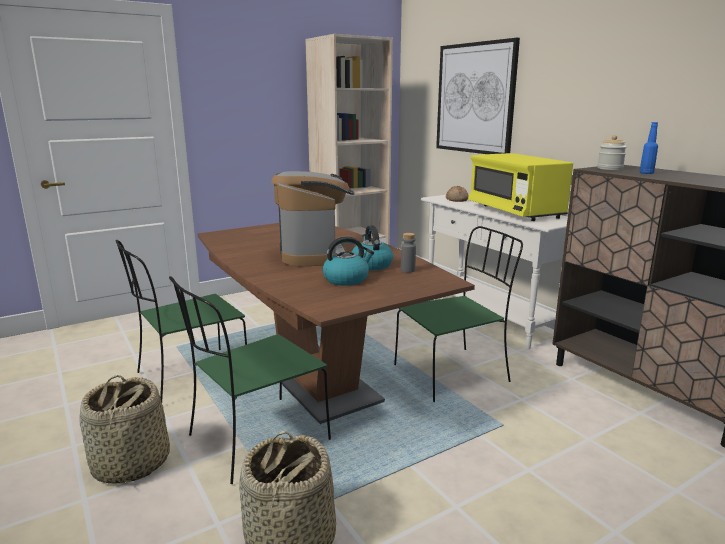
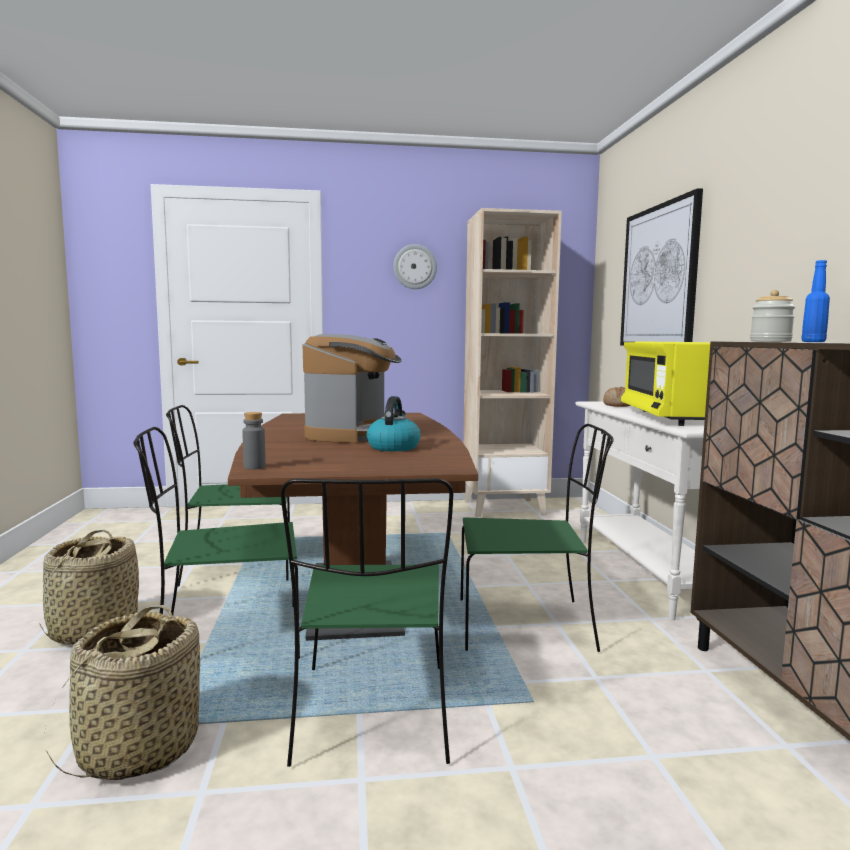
camera: 25 degrees right, 10 degrees down
(263, 81) = (415, 267): none -> wall clock
(346, 279) = (338, 454): kettle -> none
(408, 270) = (424, 455): grey bottle -> grey bottle (254, 467)
(421, 464) = (373, 716): none -> green chair

